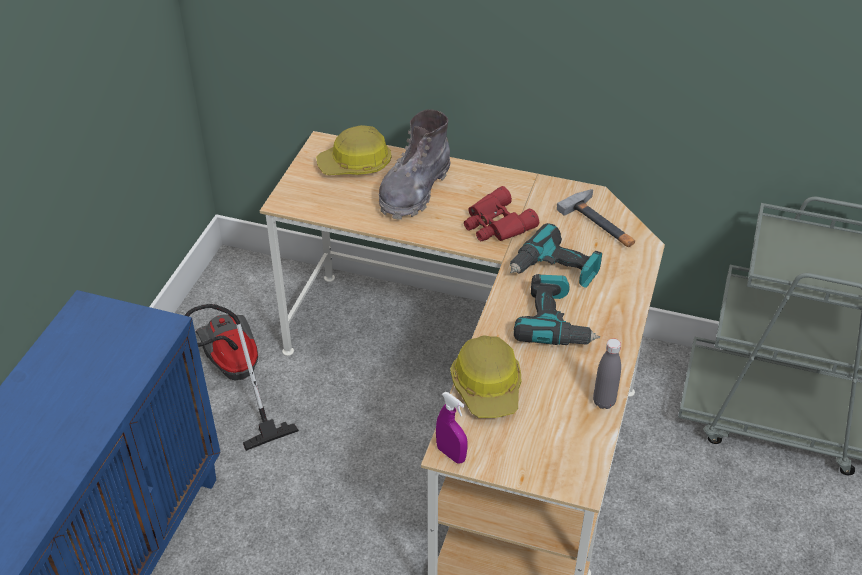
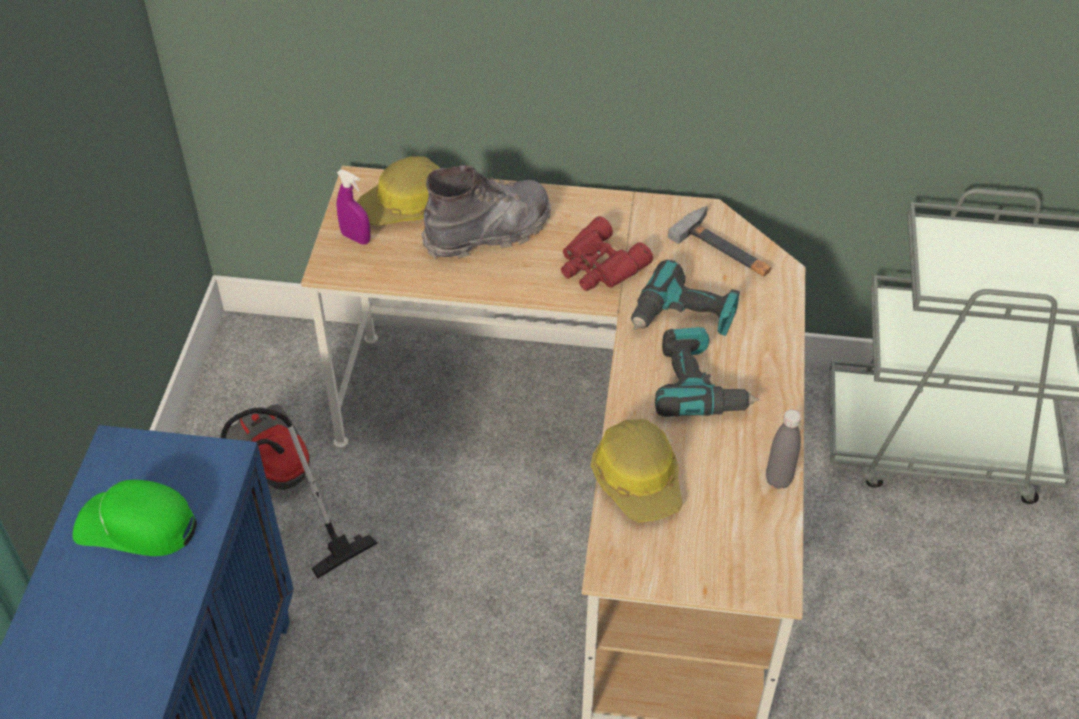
camera: 10 degrees left, 5 degrees up
(83, 365) = (136, 526): none -> green cap
(414, 190) = (489, 232): grey boot -> grey boot turned 135 degrees counterclockwise
(451, 454) = (614, 572): purple spray bottle -> purple spray bottle (356, 238)

